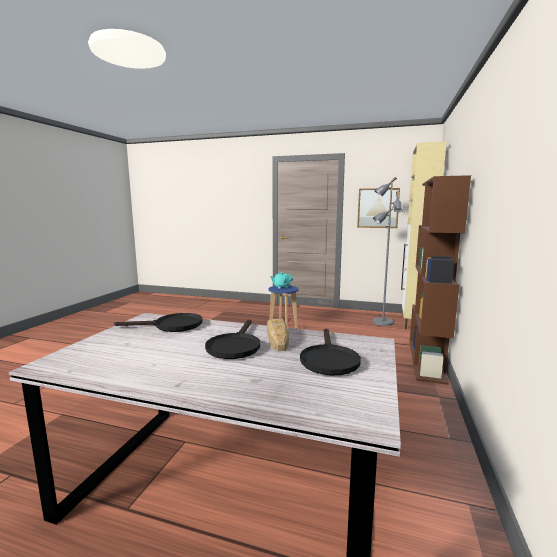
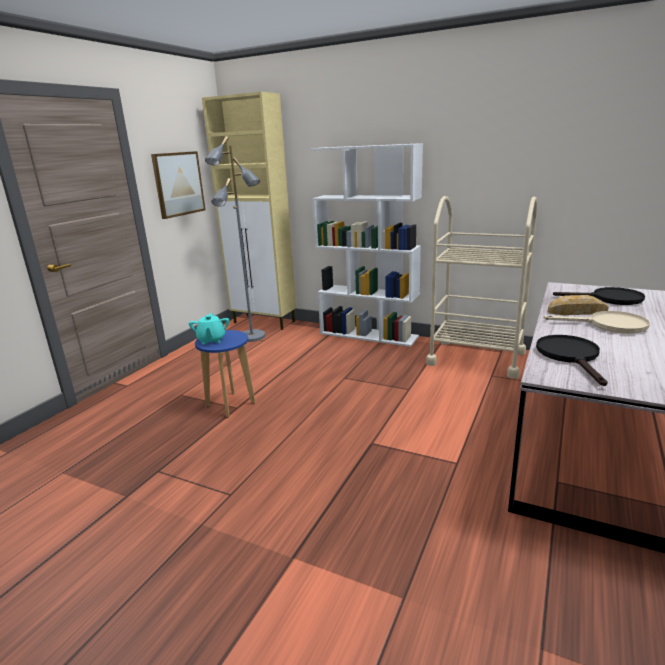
camera: 80 degrees left, 10 degrees up
(235, 346) = (609, 325): black frying pan -> beige frying pan
(415, 418) = (476, 358): none -> beige cart
(427, 360) = (369, 335): brown bookcase -> white bookcase

